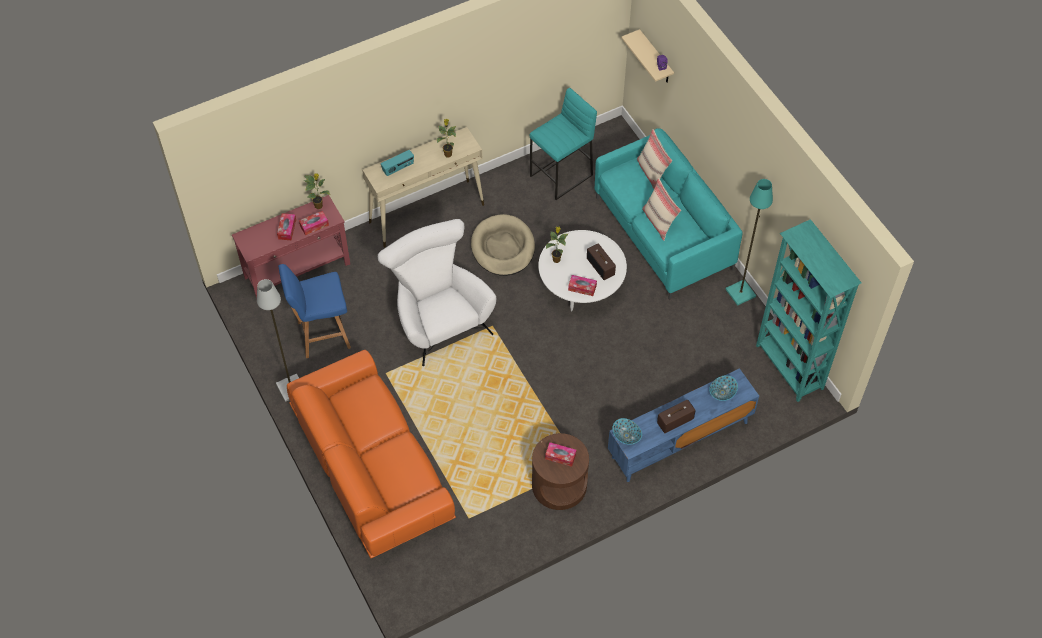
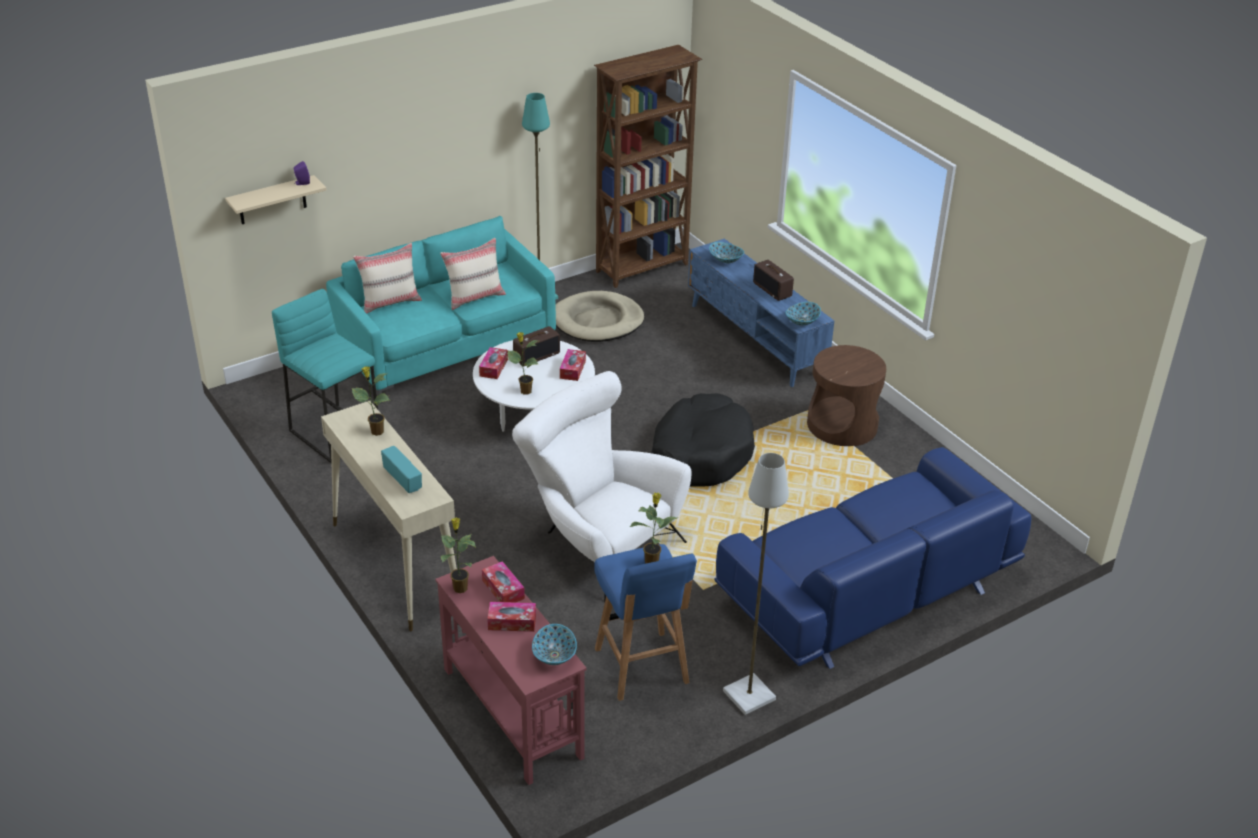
camera: 95 degrees left, 20 degrees down
(257, 247) = (554, 655): none -> bowl
(326, 297) = (652, 561): none -> potted plant
(372, 468) = (866, 592): orange sofa -> blue sofa
(438, 319) = (598, 541): white armchair -> white armchair turned 75 degrees clockwise
(503, 247) = (466, 484): beige dog bed -> beige dog bed (598, 321)
(528, 386) = (700, 454): none -> black dog bed
(560, 456) = (848, 365): tissue box -> tissue box (493, 368)
(789, 368) = (643, 268): turquoise bookcase -> brown bookcase

